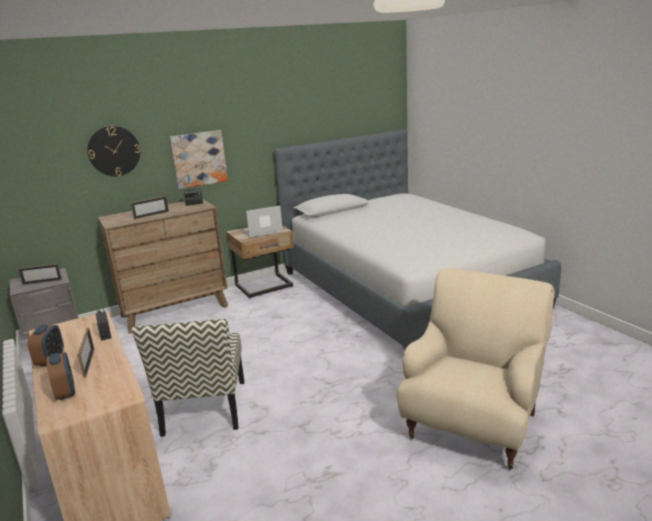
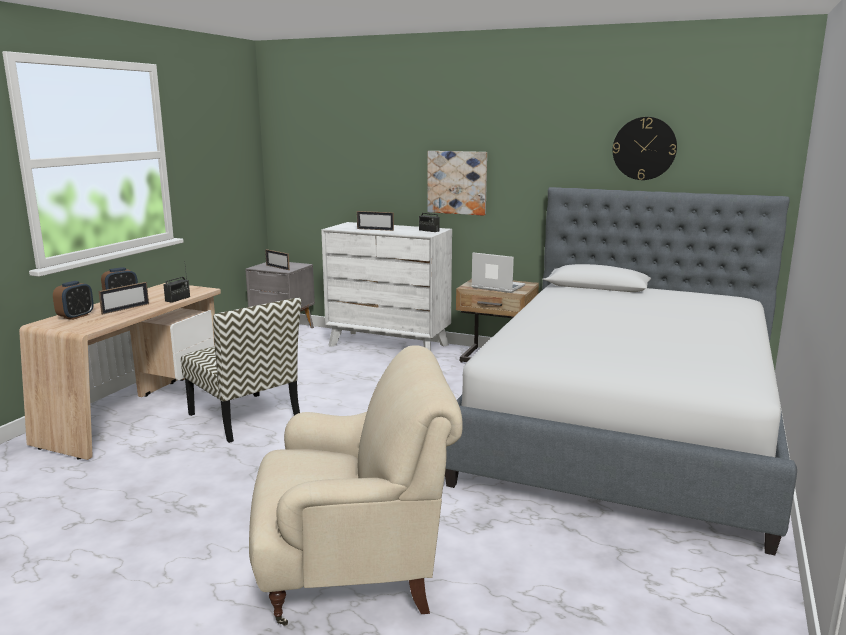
camera: 50 degrees right, 5 degrees down
(114, 151) = (373, 157): wall clock -> wall clock (644, 148)
(175, 311) = (388, 345): brown dresser -> white dresser
(205, 408) = (245, 417): chair -> chair turned 90 degrees counterclockwise

